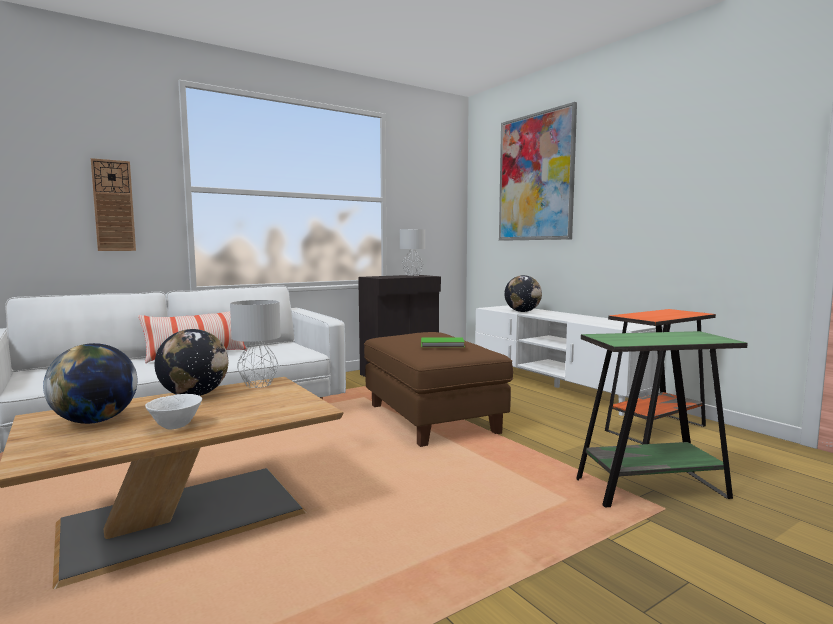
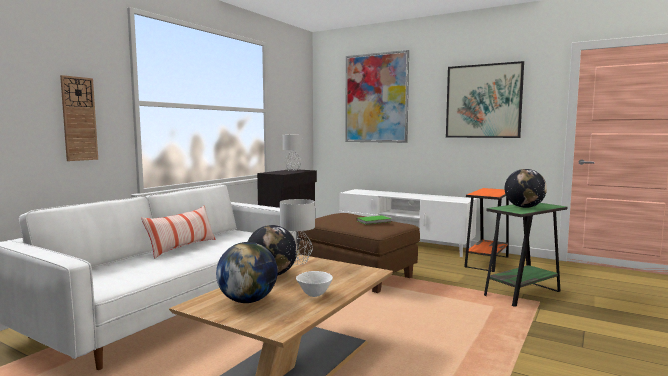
camera: 25 degrees left, 0 degrees up
(522, 311) = (377, 193): globe -> globe (524, 207)
(679, 168) = (483, 101): none -> picture

